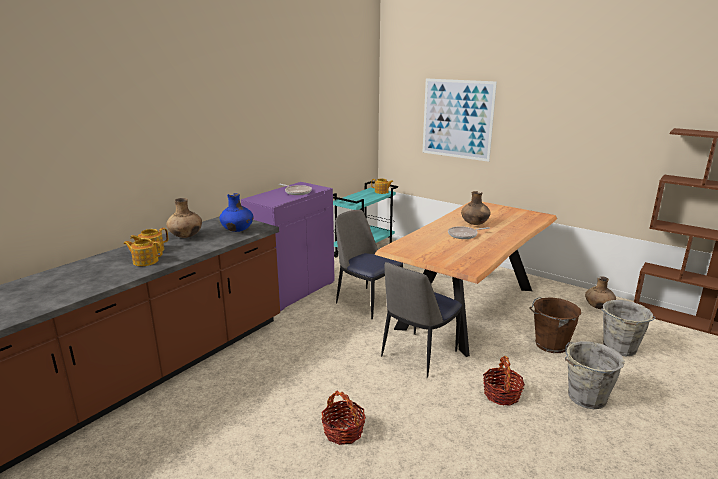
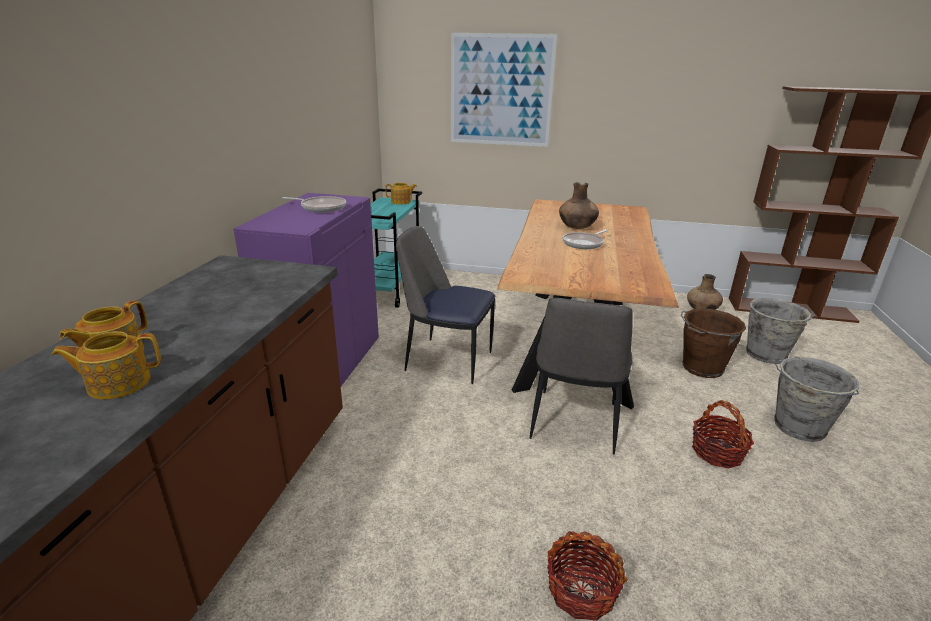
camera: 25 degrees left, 5 degrees up
(186, 236) = (171, 310): brown vase -> none
(238, 230) = (269, 283): blue vase -> none

